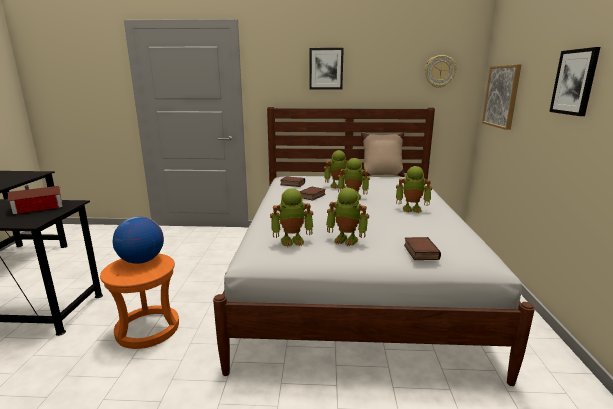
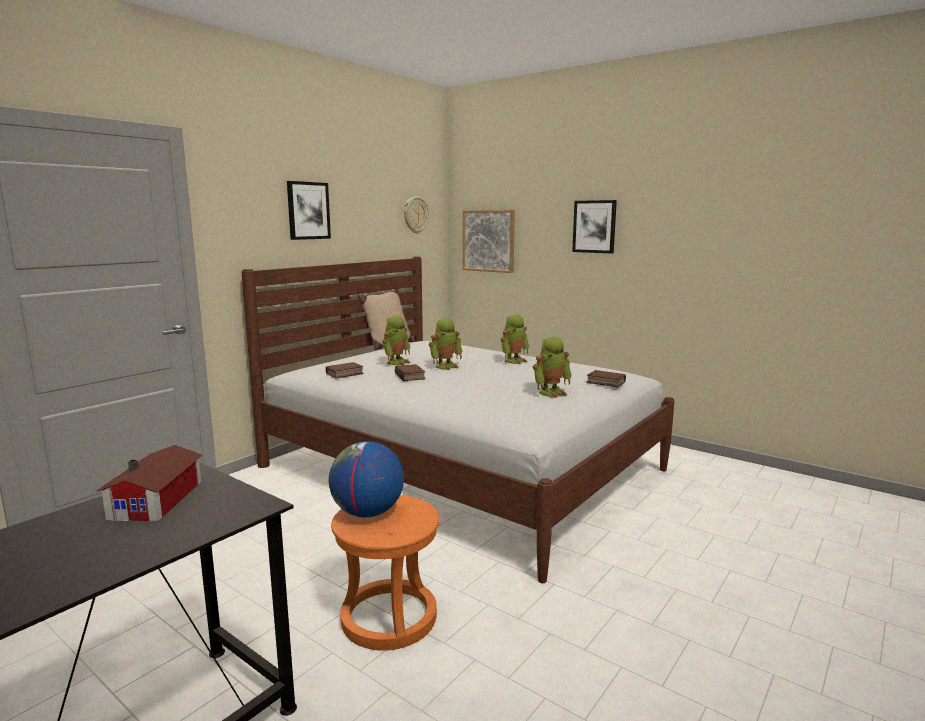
camera: 55 degrees left, 5 degrees down
(292, 240) = (525, 407): toy robot -> none

